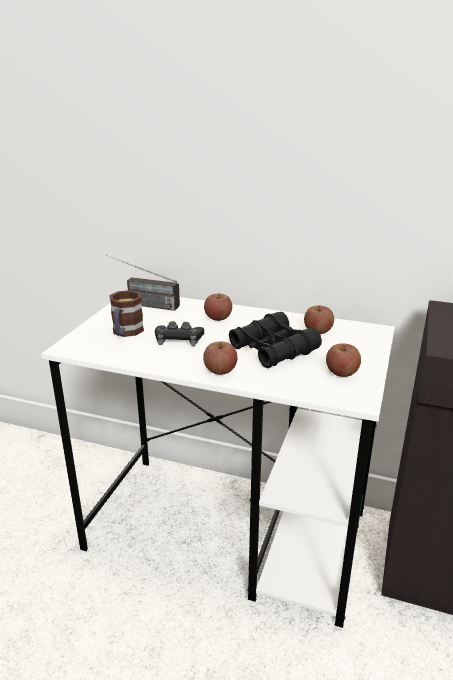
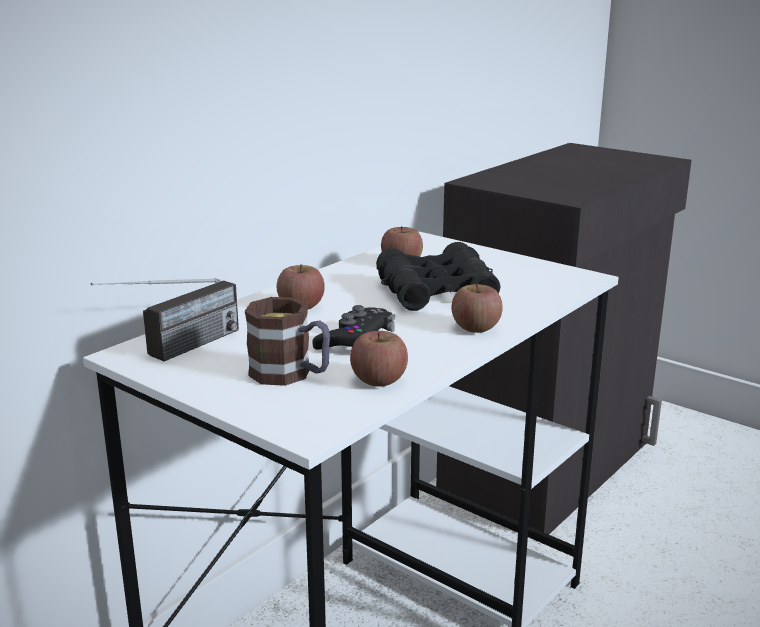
camera: 70 degrees left, 5 degrees down
(342, 372) = (519, 272): apple -> apple (379, 380)

